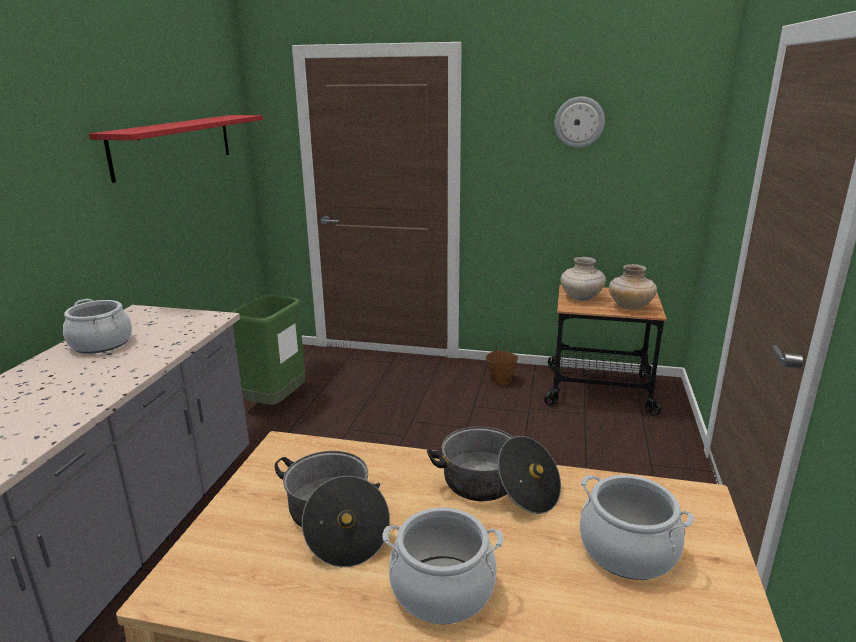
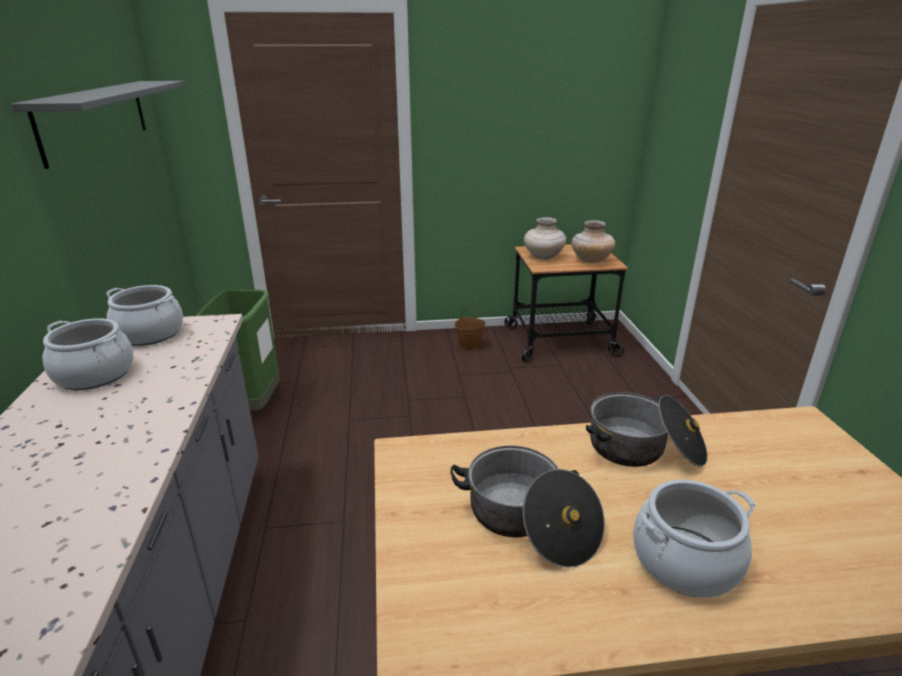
camera: 20 degrees left, 5 degrees up
(174, 144) = (96, 118): red shelf -> grey shelf
(579, 122) = (528, 84): wall clock -> none
(627, 550) = (795, 481): cooking pot -> cooking pot (150, 334)

